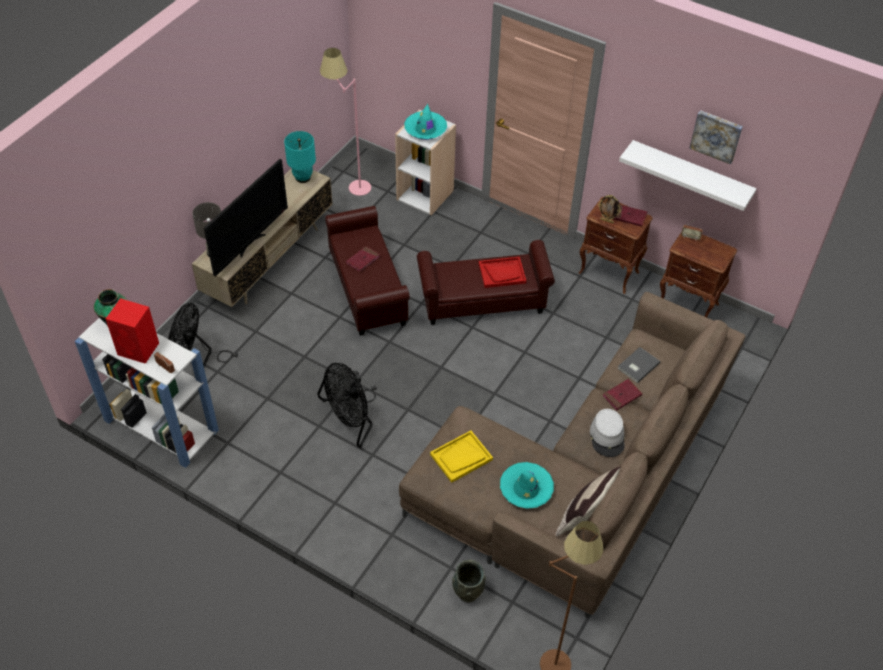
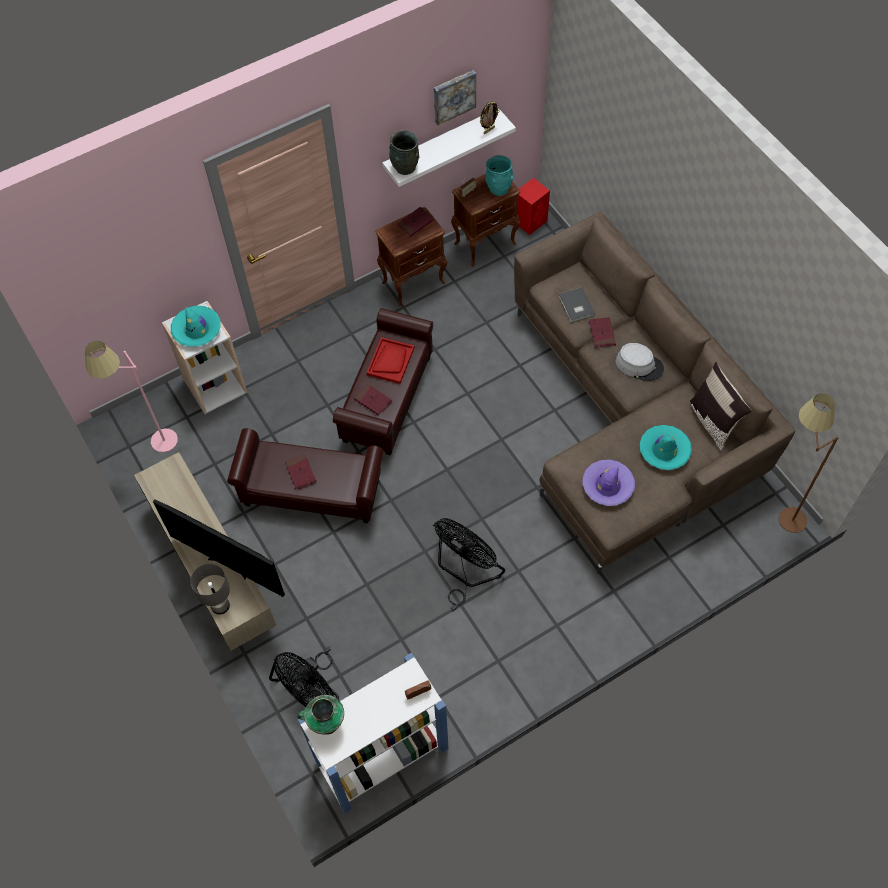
camera: 60 degrees left, 10 degrees up
(139, 349) = (378, 711): red speaker -> red speaker (531, 221)
(250, 244) = (229, 565): television -> television turned 150 degrees clockwise
(303, 178) = (162, 477): turquoise table lamp -> none
(352, 415) = (463, 570): black fan -> black fan turned 135 degrees counterclockwise
(457, 277) = (373, 400): none -> red book
(461, 457) = (607, 486): yellow tray -> purple hat
(467, 592) = (699, 555): grey vase -> grey vase (404, 168)
(607, 221) = (409, 242): picture frame -> picture frame (488, 130)
(712, 257) = (499, 188): none -> turquoise vase

